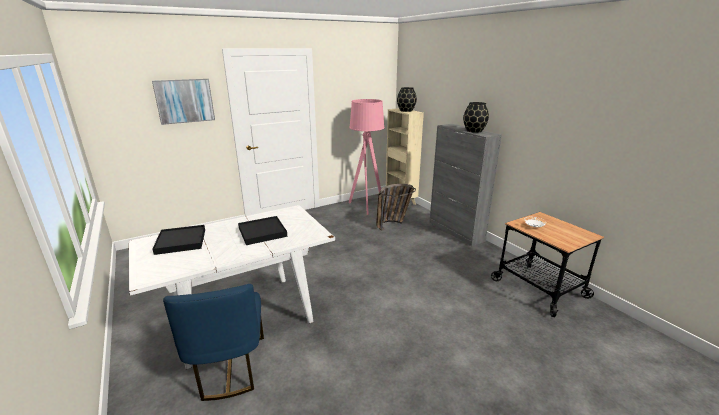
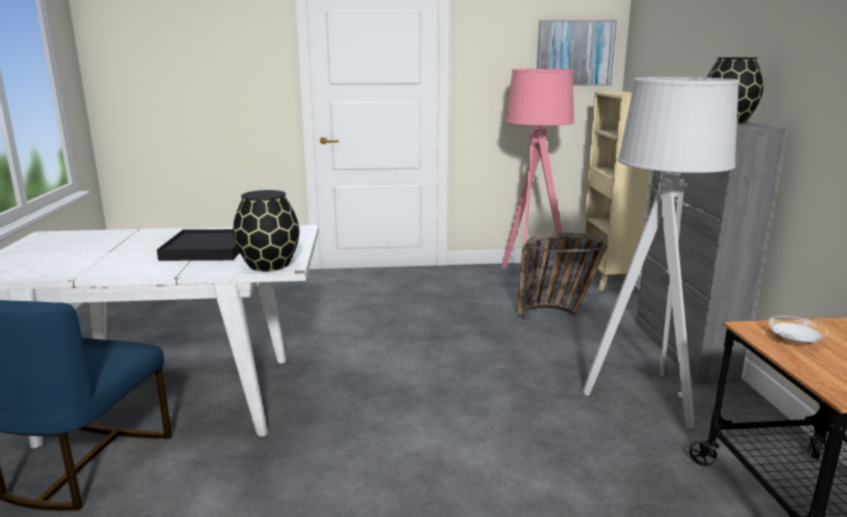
camera: 25 degrees right, 5 degrees down
(181, 241) = (87, 242): black tray -> none
(184, 101) = (229, 54): picture -> picture (575, 53)
(405, 110) = (625, 93): black vase -> black vase (268, 264)
(457, 257) = (645, 397): none -> grey floor lamp

